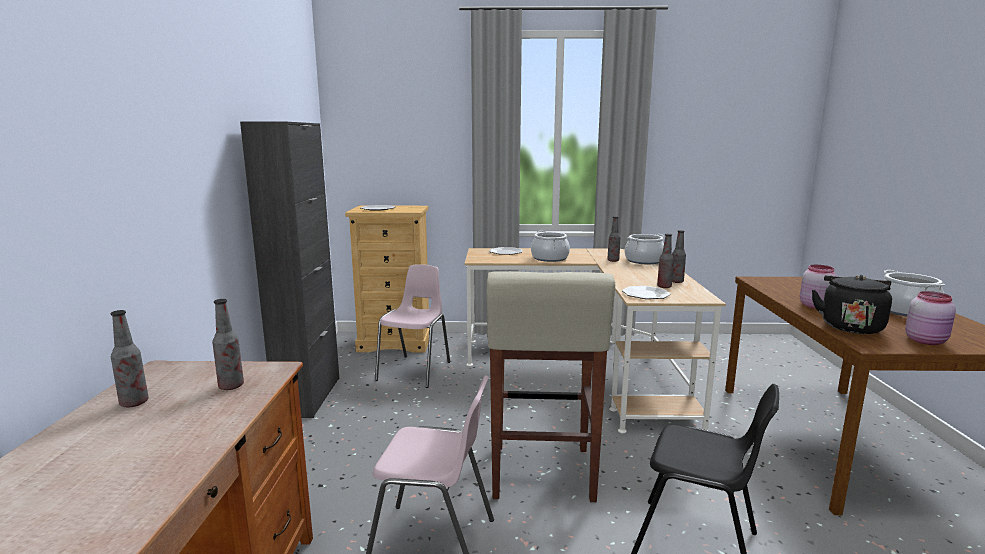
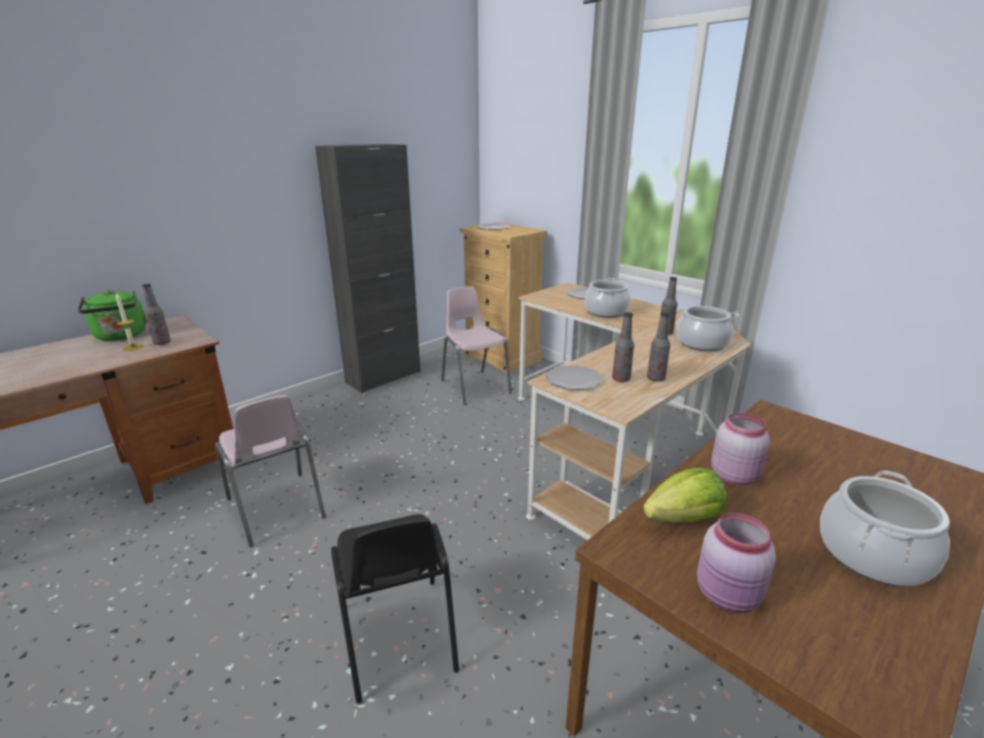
camera: 45 degrees right, 10 degrees up
(134, 403) = (122, 336): bottle -> green kettle
(202, 403) = (133, 347): none -> candle
(415, 371) = (475, 387): pink chair -> pink chair turned 90 degrees counterclockwise
(542, 474) = (408, 509): beige stool -> none
(850, 326) = (684, 519): black kettle -> lettuce

